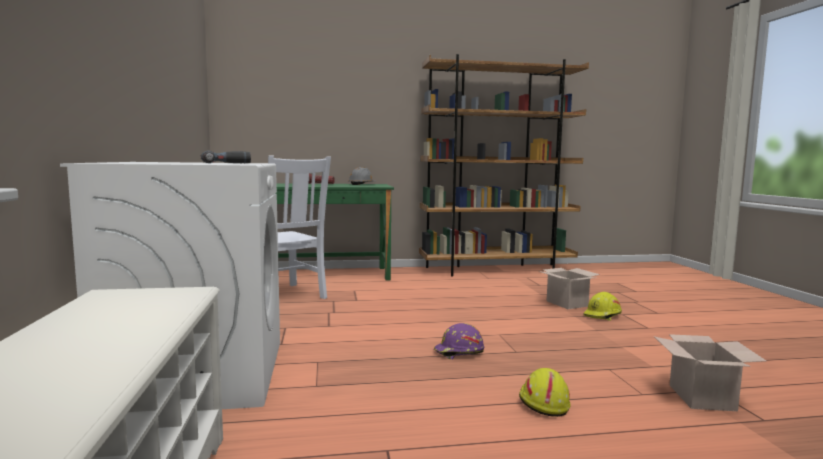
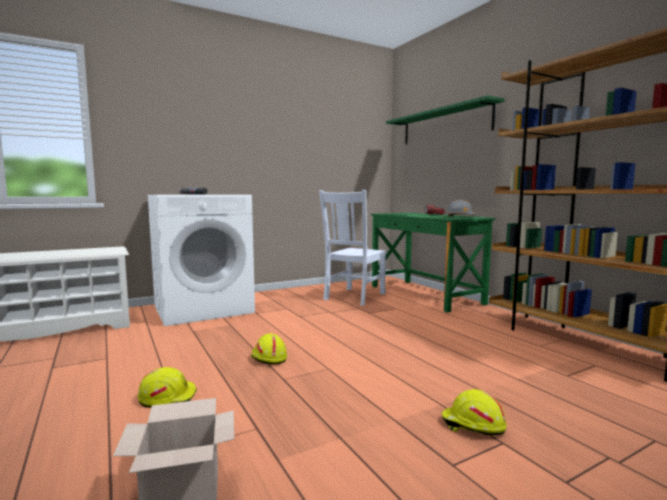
camera: 70 degrees right, 0 degrees up
(311, 83) = (444, 125): none -> green shelf
(459, 352) = (268, 358): purple hard hat -> yellow hard hat
(568, 304) = (497, 398): cardboard box -> none

